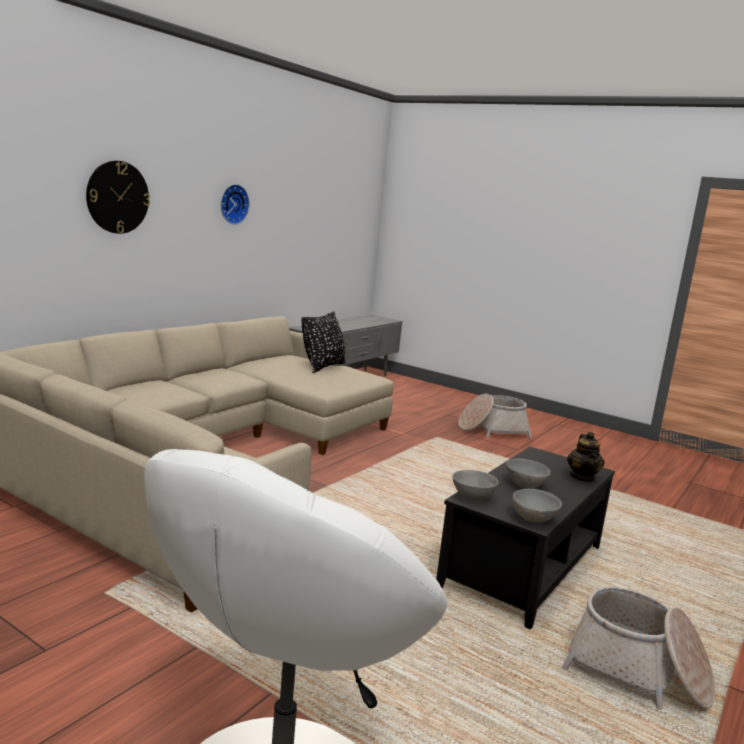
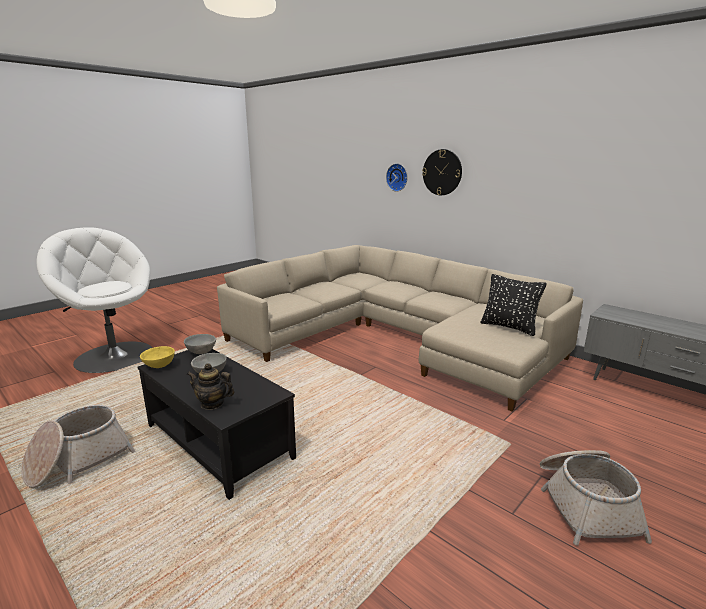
camera: 100 degrees right, 5 degrees up
(232, 204) = (541, 176): wall clock -> wall clock (398, 177)
(534, 519) = (159, 366): grey bowl -> yellow bowl

